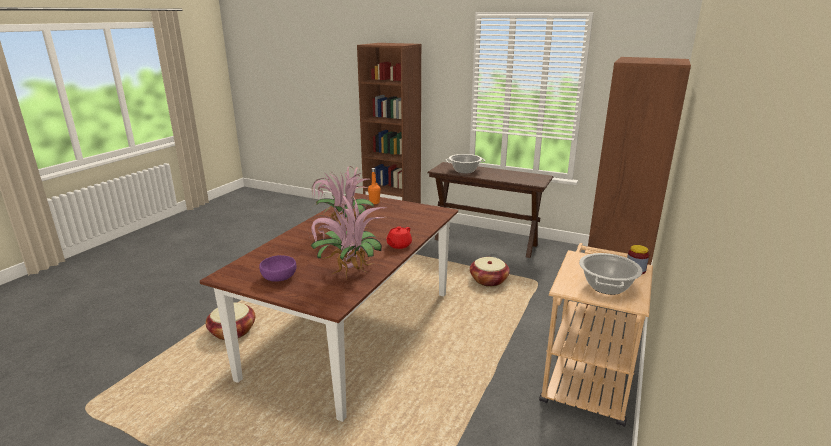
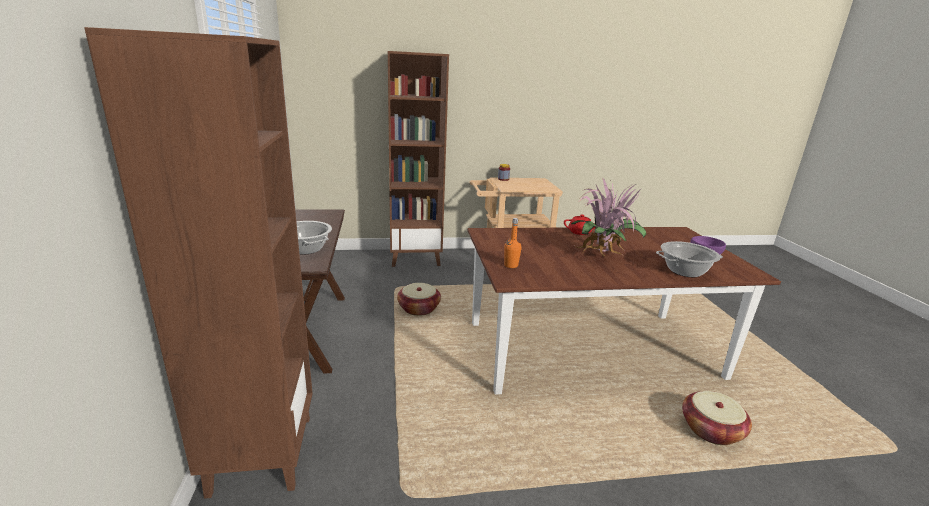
camera: 125 degrees left, 0 degrees up
(349, 274) = (648, 236): potted plant -> none
(607, 287) = (534, 183): cooking pot -> cooking pot (685, 271)

